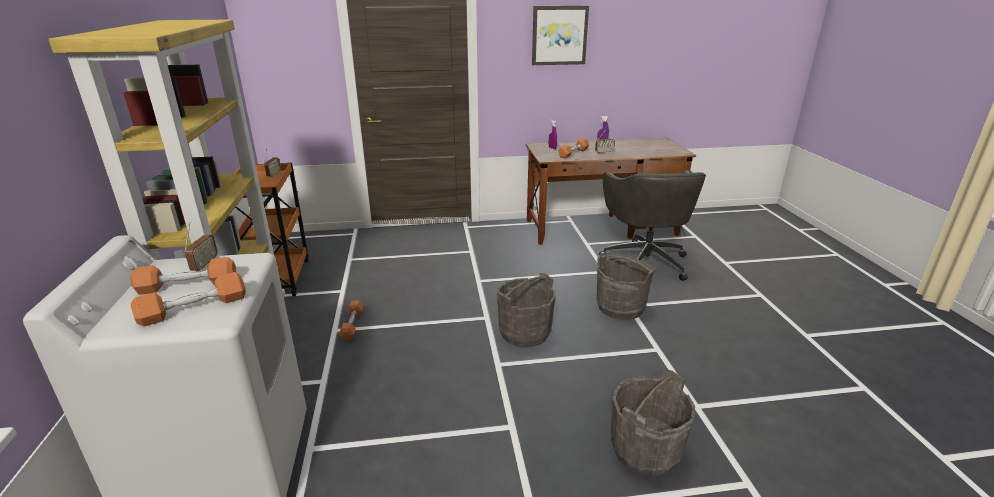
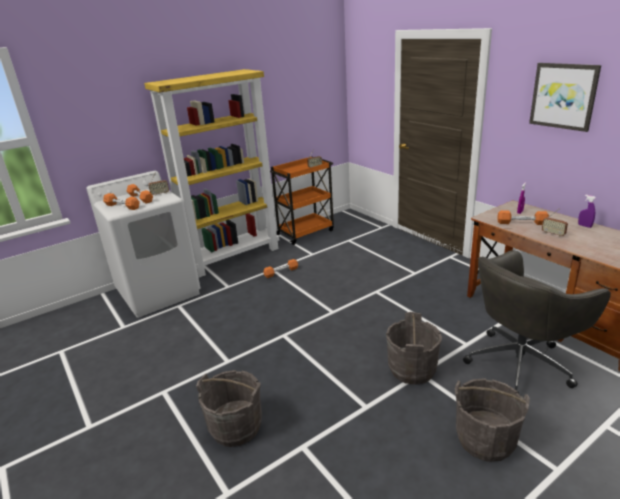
camera: 65 degrees right, 0 degrees up
(524, 333) = (328, 333): grey bucket -> grey bucket (485, 439)

